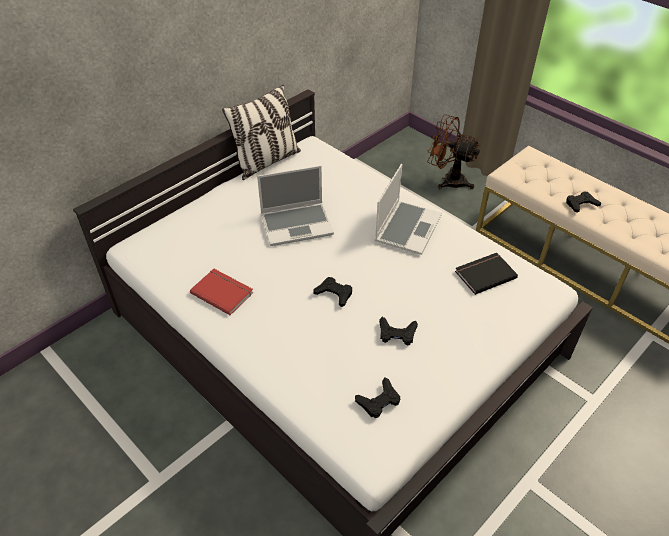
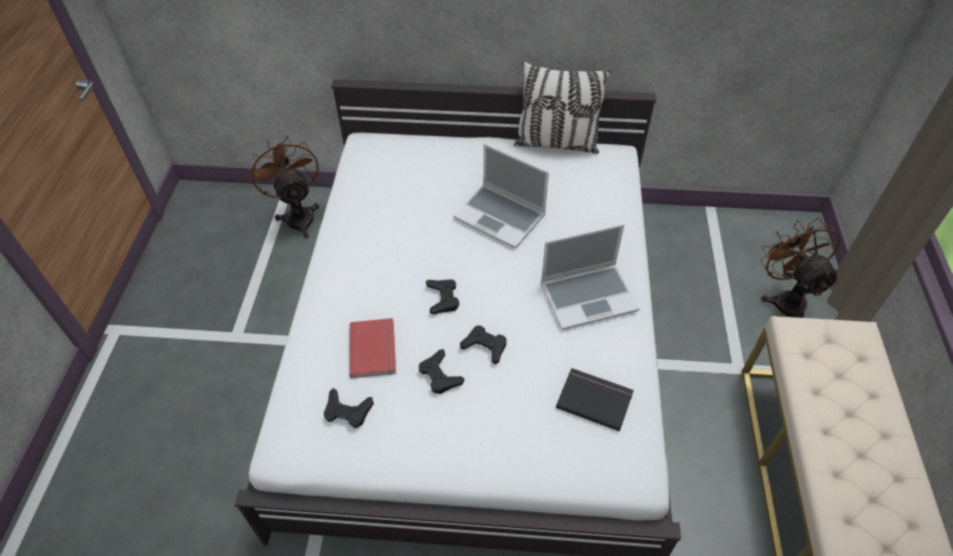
camera: 50 degrees right, 5 degrees up
(85, 362) = (298, 215): none -> brown fan
(223, 292) = (372, 226): red book -> red book (375, 348)
(581, 204) = (834, 432): black game controller -> black game controller (485, 346)

